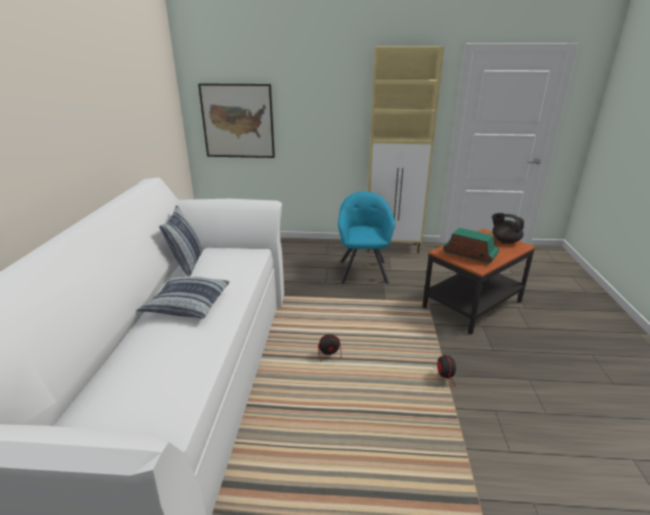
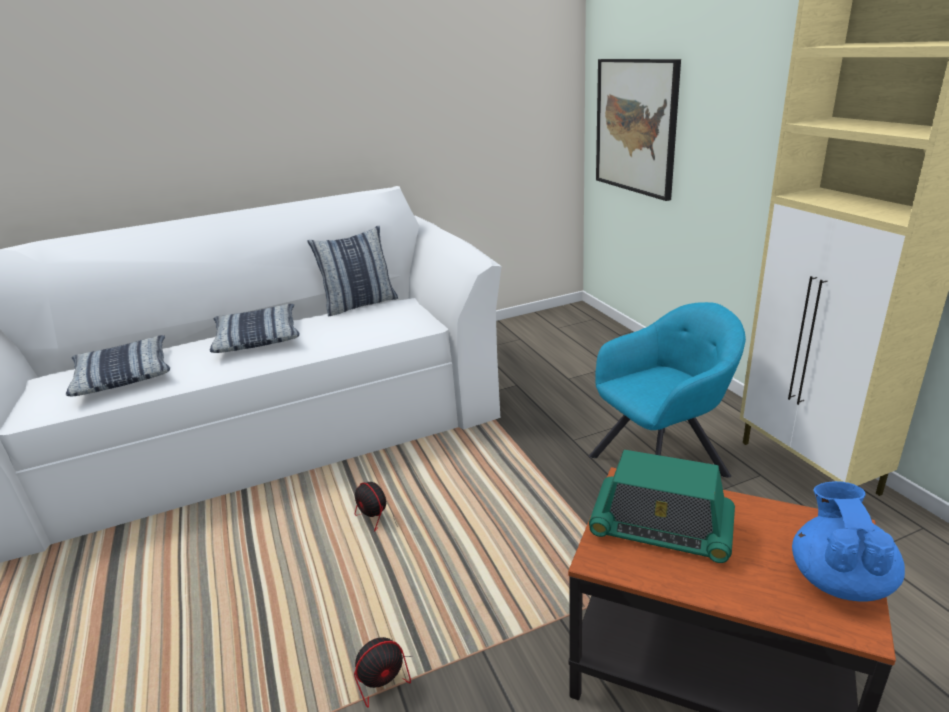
camera: 65 degrees right, 0 degrees up
(158, 373) = (124, 375): none -> pillow
(469, 255) = (660, 529): radio -> radio turned 105 degrees clockwise
(505, 241) = (839, 579): black teapot -> blue teapot

